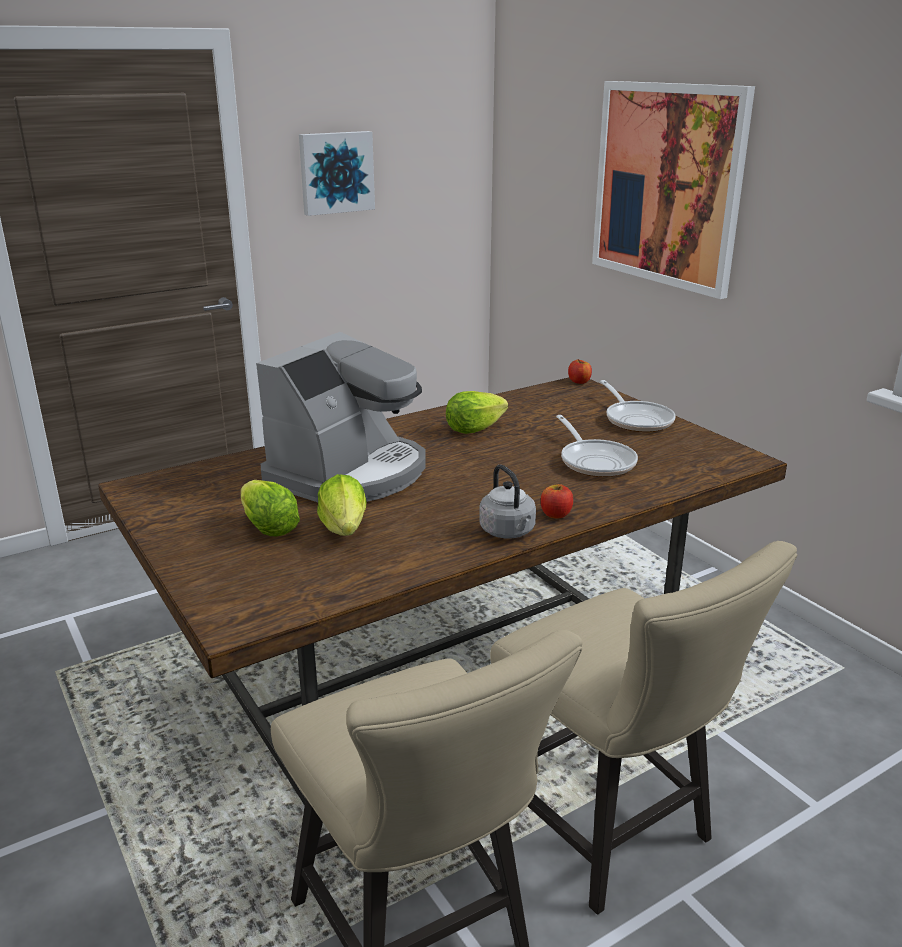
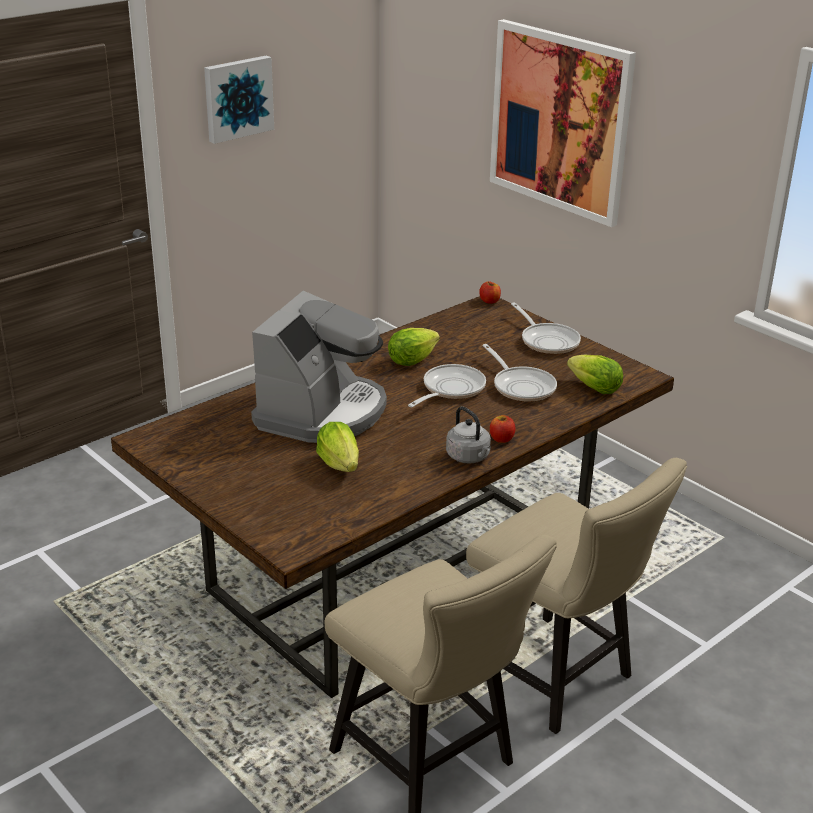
camera: 10 degrees left, 5 degrees up
(269, 528) = (279, 468): lettuce -> lettuce (595, 388)
(508, 459) = (450, 389): none -> frying pan

